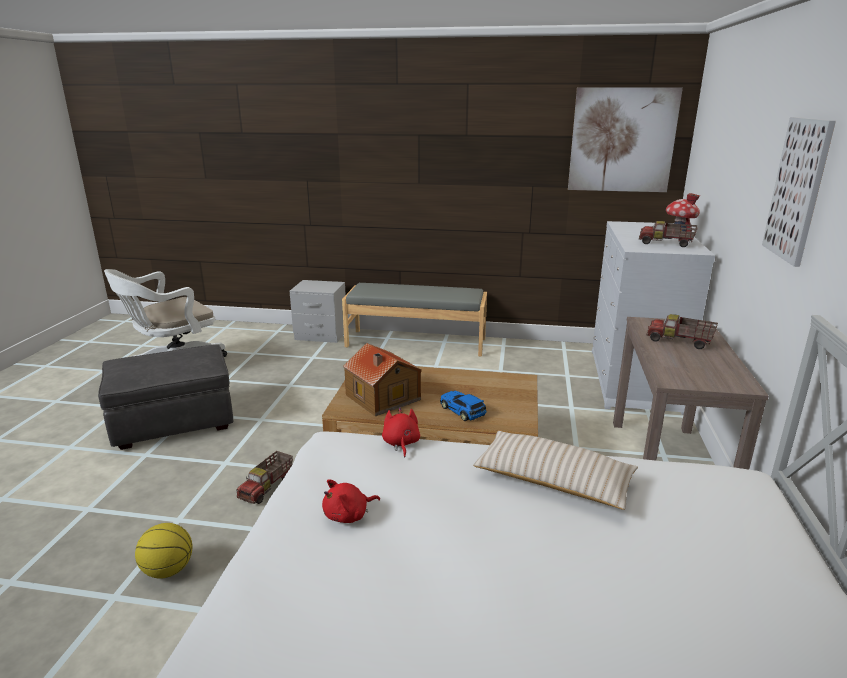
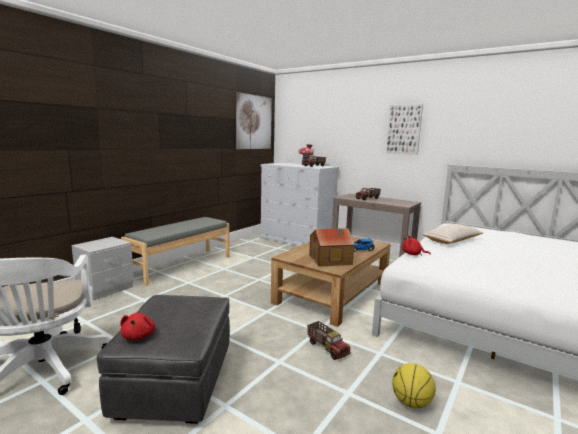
camera: 65 degrees left, 10 degrees down
(348, 515) = (481, 271): red plush toy -> red plush toy (139, 336)

